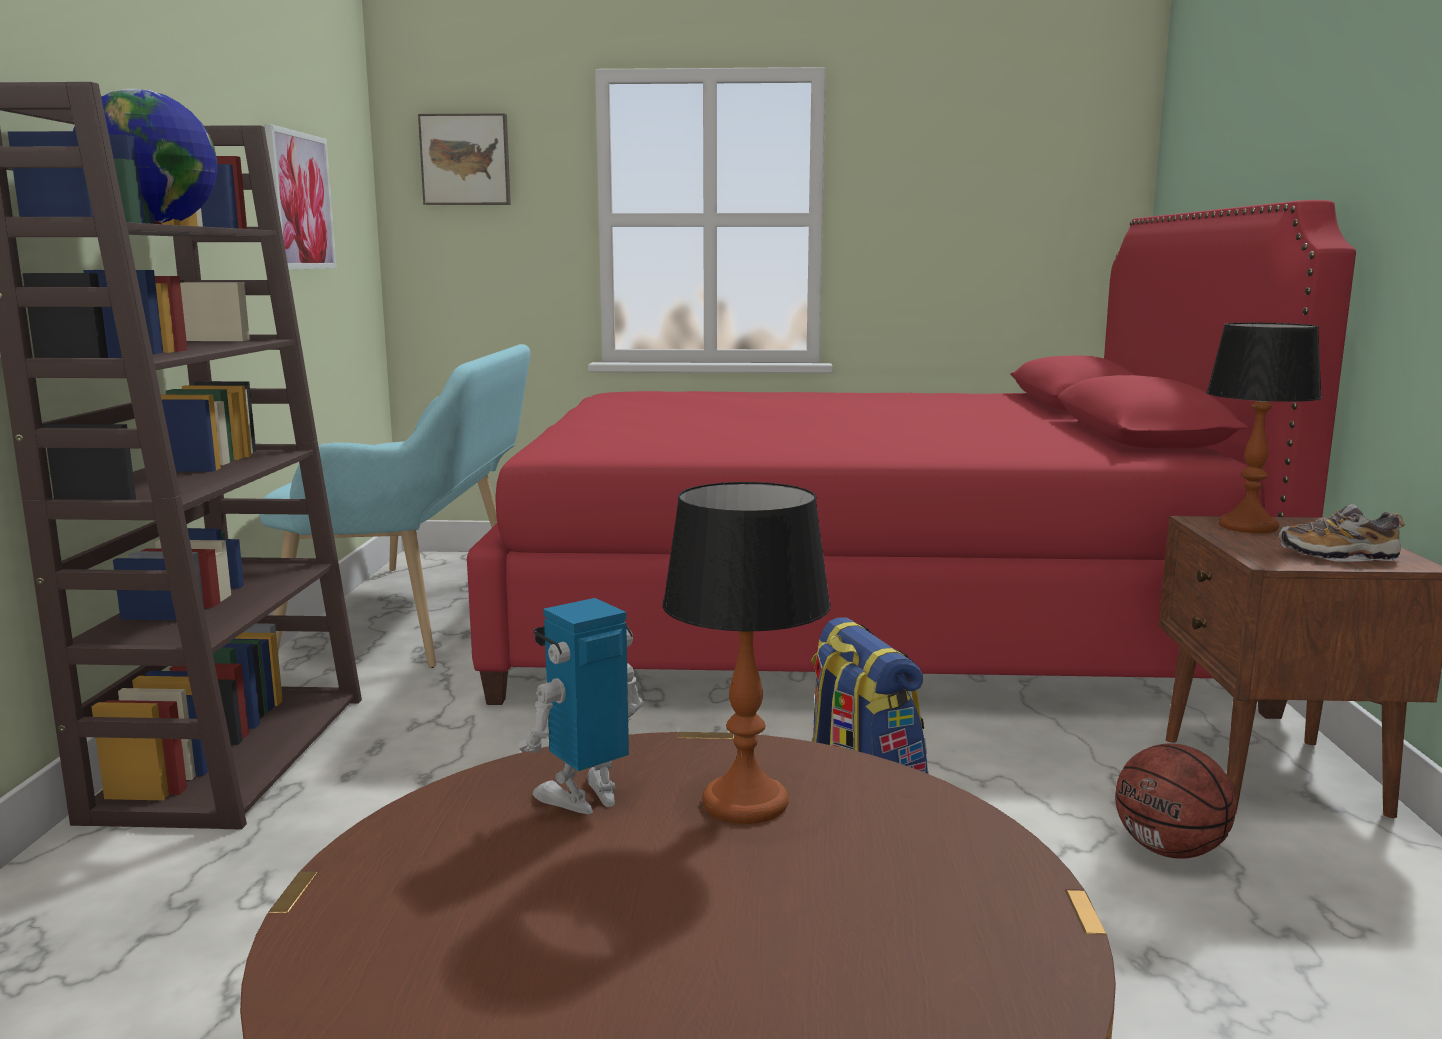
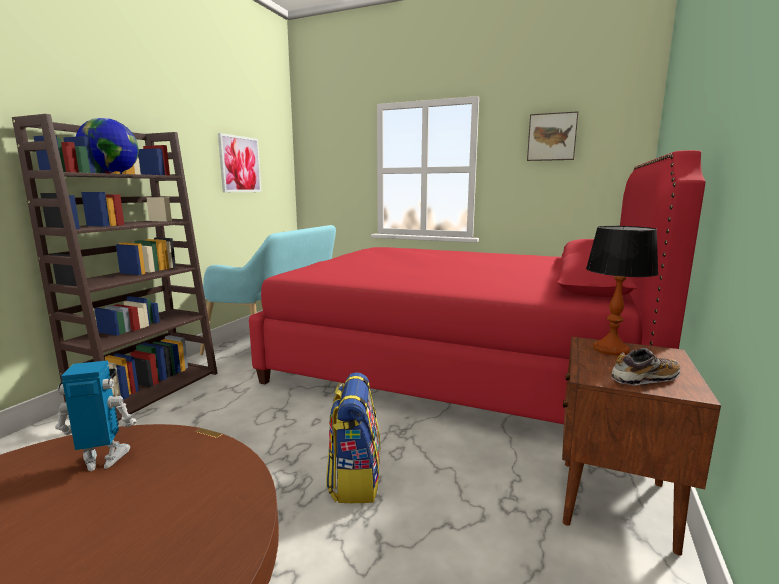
camera: 20 degrees right, 0 degrees up
(466, 160) = (326, 146): picture -> picture (552, 137)
(743, 803) = (161, 481): table lamp -> none
(1170, 850) = (506, 541): basketball -> none
(1338, 556) = (644, 379): shoe -> shoe turned 135 degrees clockwise

